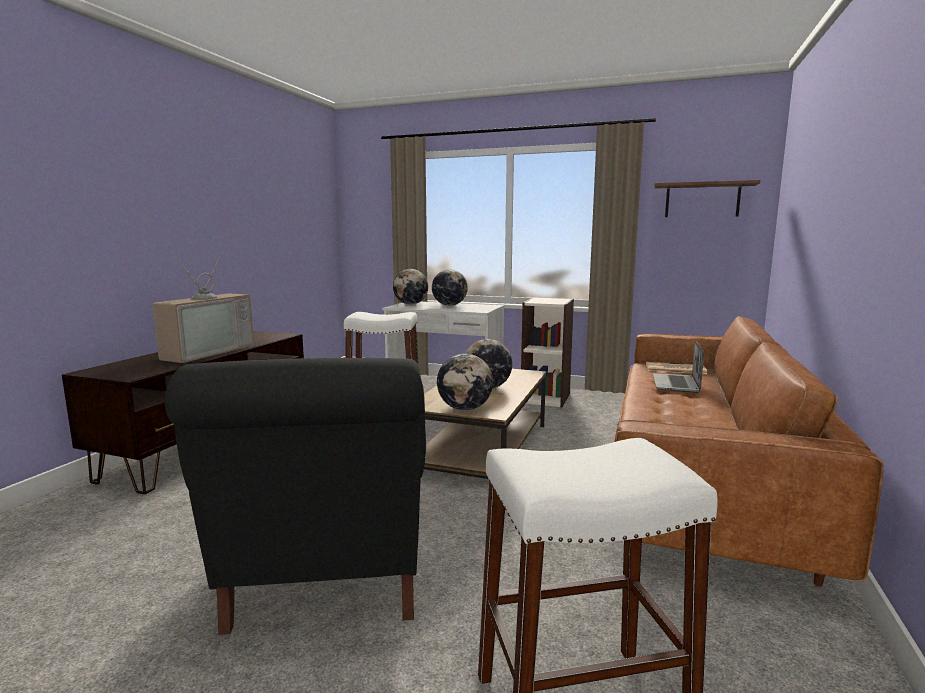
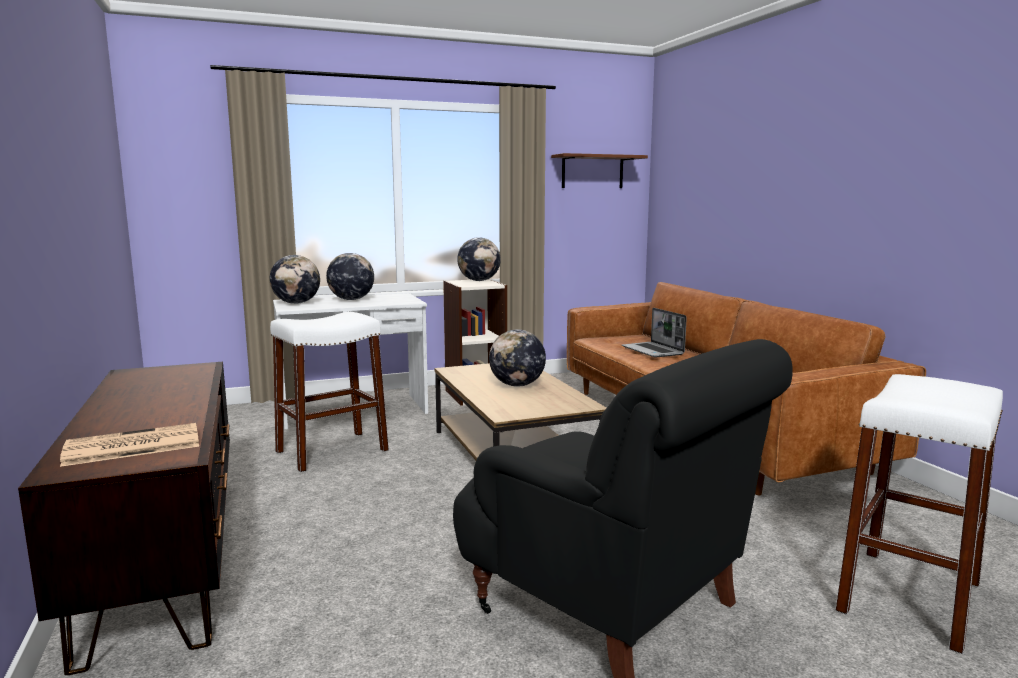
camera: 40 degrees left, 0 degrees up
(205, 351) = (161, 406): television -> none
(465, 408) = (551, 408): globe -> globe (479, 280)
(674, 369) = (620, 339): newspaper -> newspaper (131, 446)

